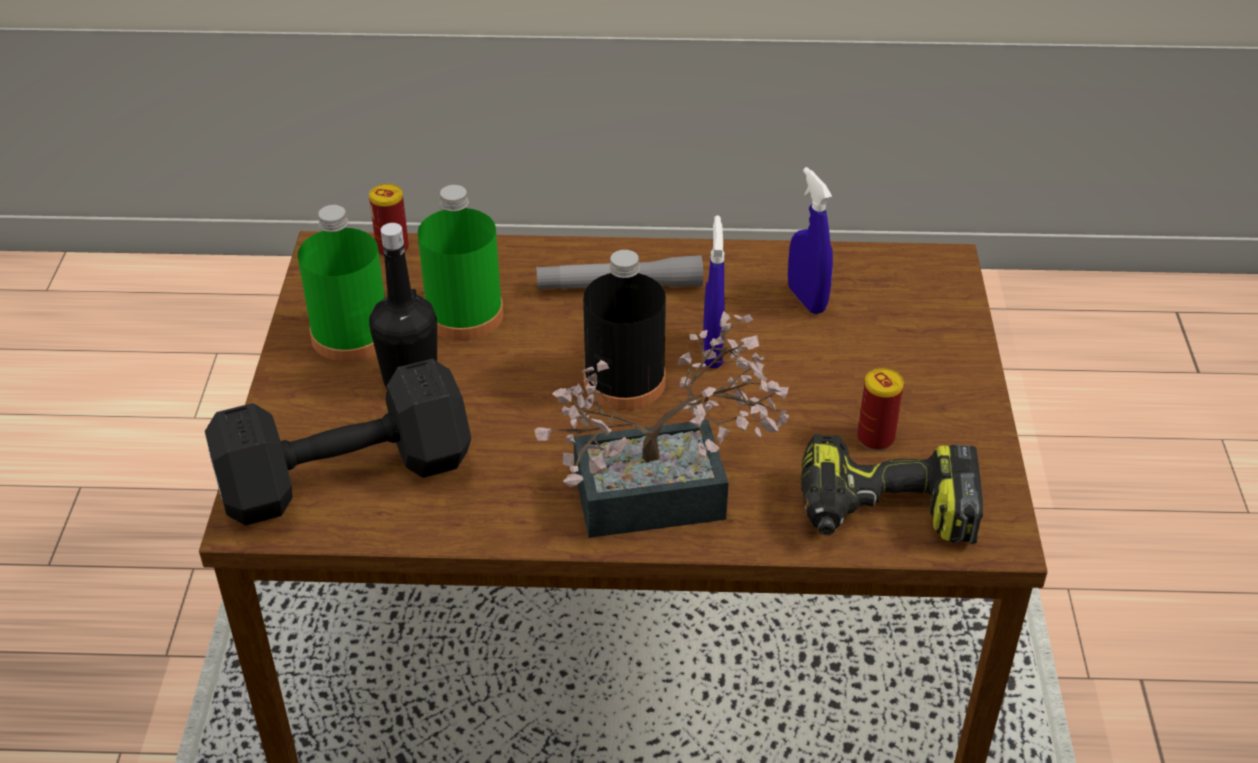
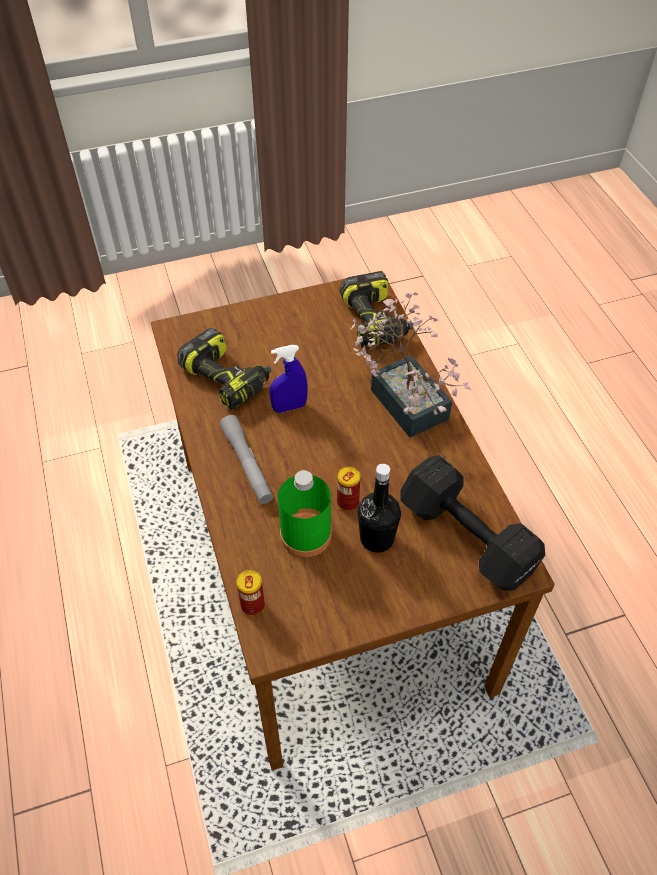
camera: 110 degrees left, 10 degrees up
(351, 336) = (351, 589): green bottle -> none
(624, 382) = (331, 437): black bottle -> none
(806, 299) = (227, 378): blue spray bottle -> power drill
(875, 438) = (327, 332): can -> can (348, 502)

